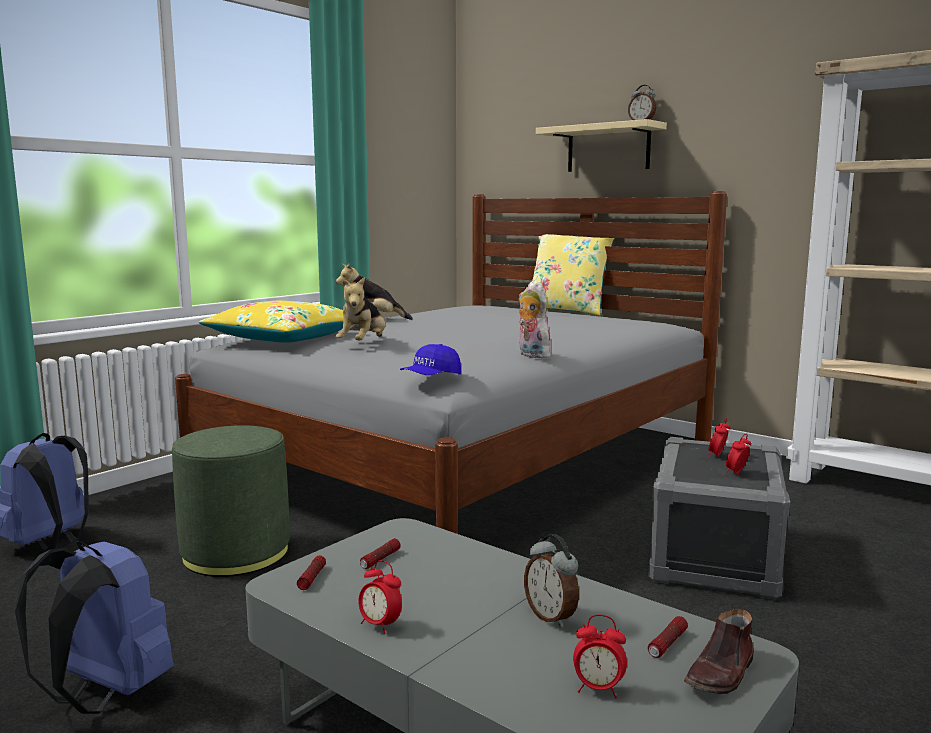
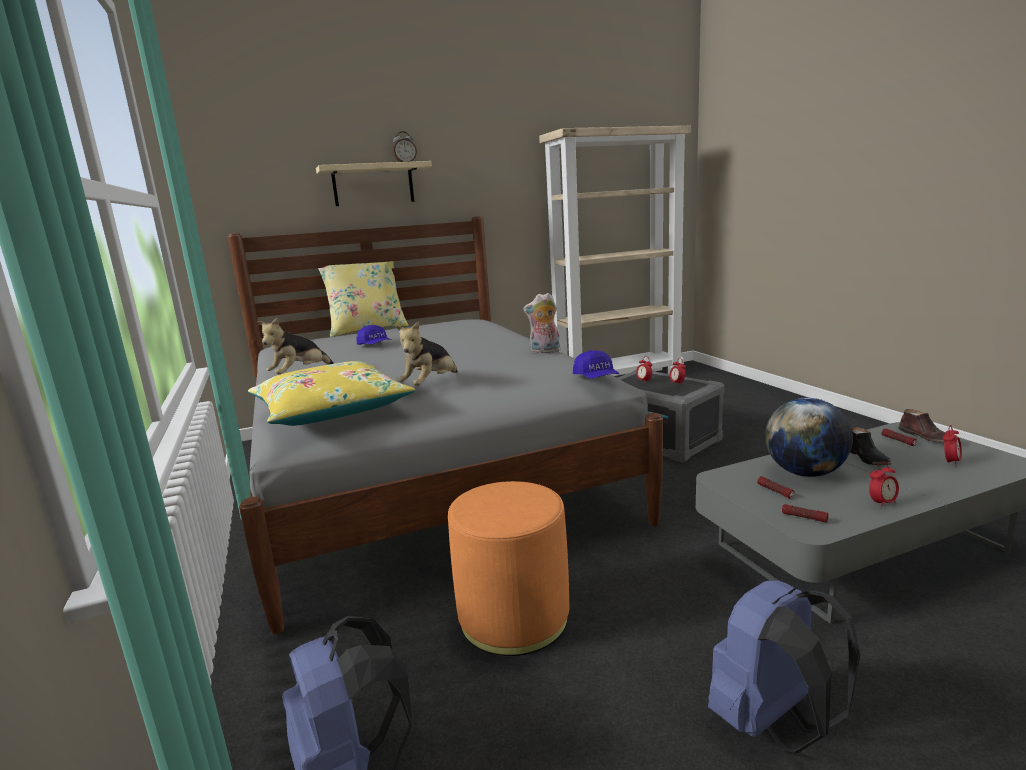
camera: 60 degrees left, 5 degrees up
(236, 553) = (514, 617): green ottoman -> orange ottoman
(363, 344) = (430, 385): plush toy -> plush toy turned 75 degrees clockwise
(454, 574) = (805, 473): none -> globe
(486, 318) = (375, 345): none -> blue cap
(551, 616) = (868, 458): alarm clock -> black shoe

